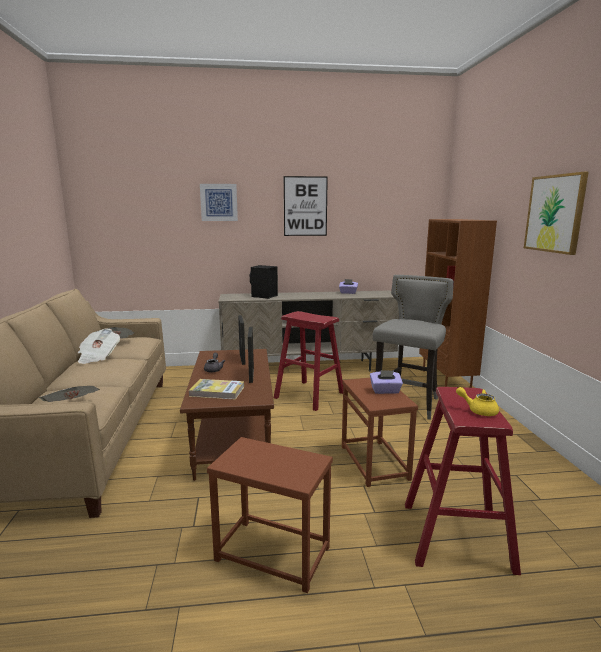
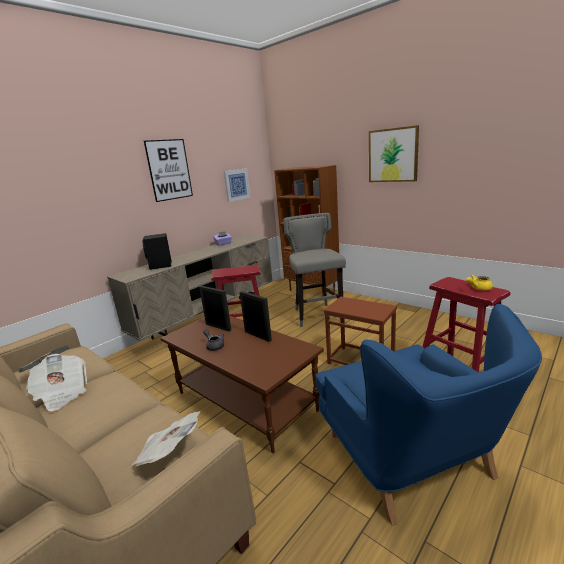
camera: 40 degrees left, 5 degrees up
(217, 391) = (261, 361): book -> none
(219, 202) = (80, 175): picture -> picture (236, 184)
(272, 554) = (410, 458): brown side table -> blue armchair
(385, 391) = (363, 305): purple tissue box -> none

